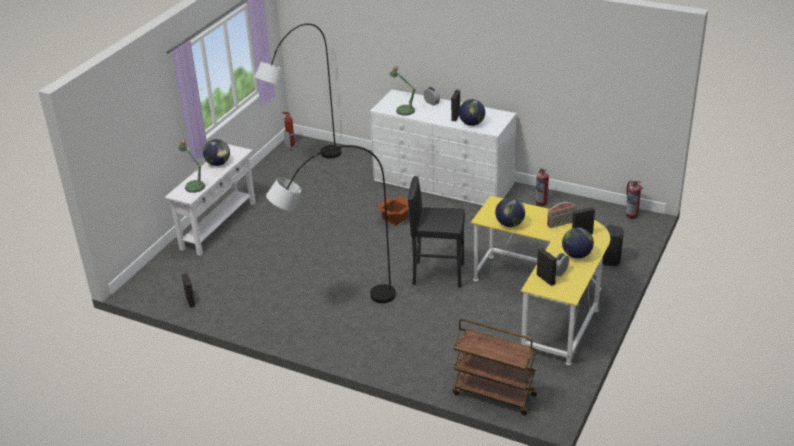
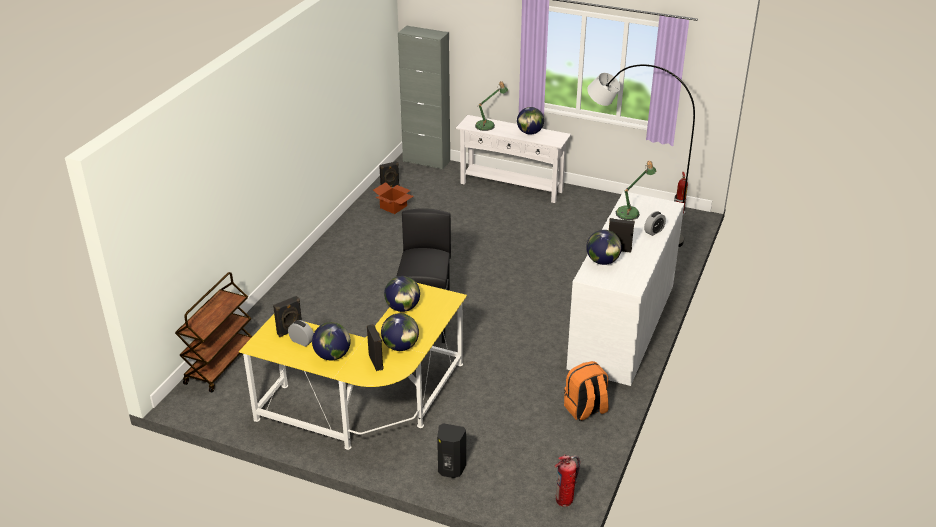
camera: 85 degrees right, 0 degrees up
(144, 277) = (426, 161): none -> grey cabinet
(336, 307) = (372, 263): grey floor lamp -> none
(395, 218) = (536, 292): cardboard box -> cardboard box (393, 207)
(541, 203) = (585, 410): fire extinguisher -> orange backpack
(561, 224) = (400, 346): radio -> globe

